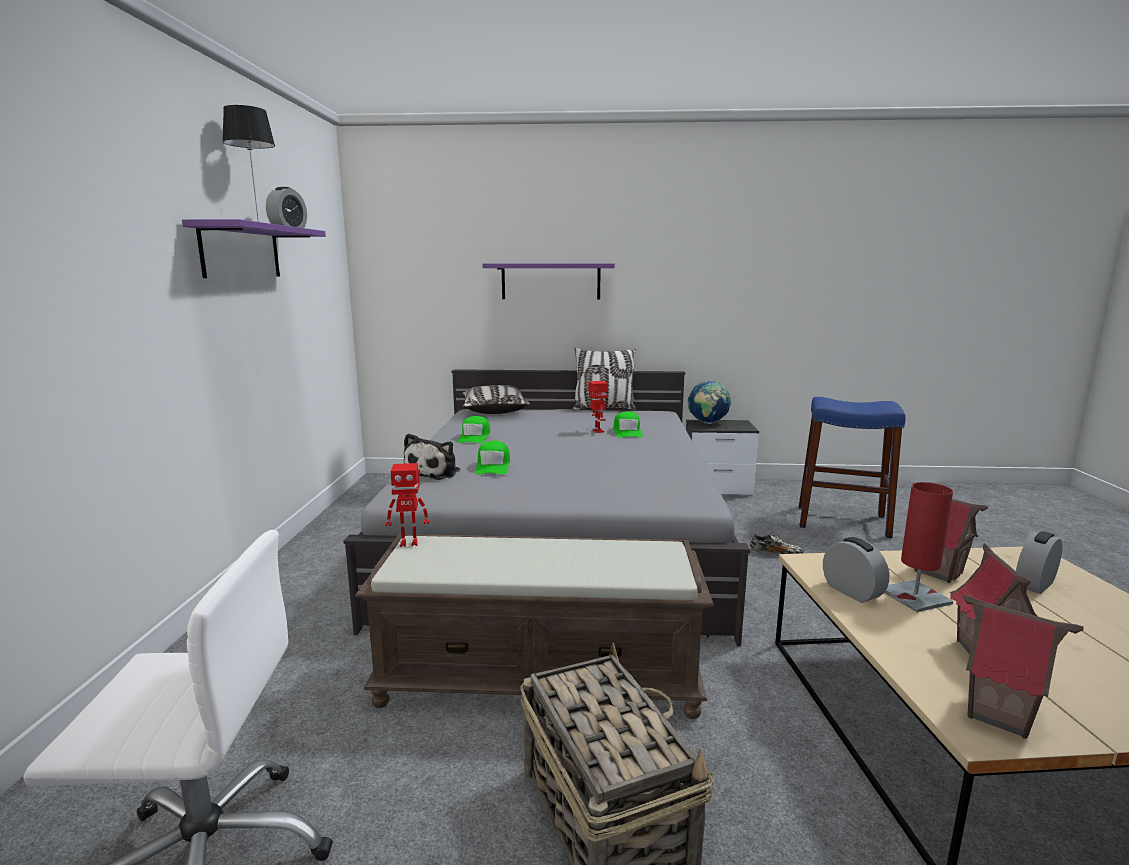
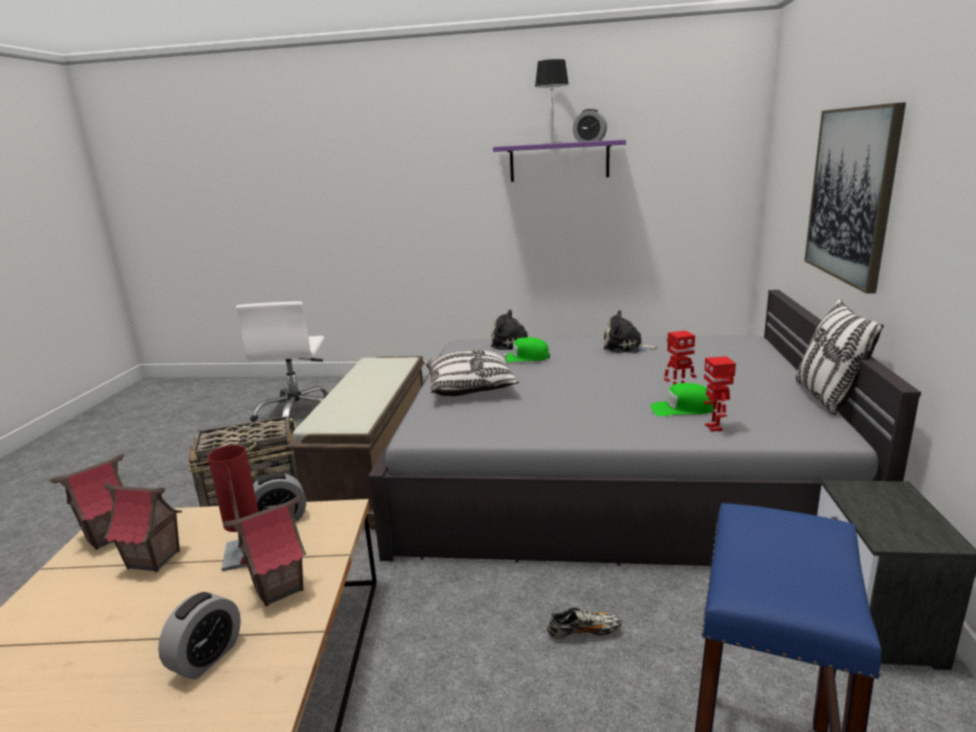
camera: 95 degrees right, 5 degrees up
(409, 543) = (405, 359): toy robot -> toy robot (714, 427)
(474, 437) = (626, 347): green cap -> plush toy
(494, 410) = (753, 346): pillow -> pillow (471, 387)
(550, 281) = (851, 194): purple shelf -> picture
(707, 423) = (891, 499): globe -> none
(775, 553) = (583, 632): shoe -> shoe turned 120 degrees counterclockwise
(1034, 584) = (207, 657): alarm clock -> alarm clock turned 60 degrees clockwise

